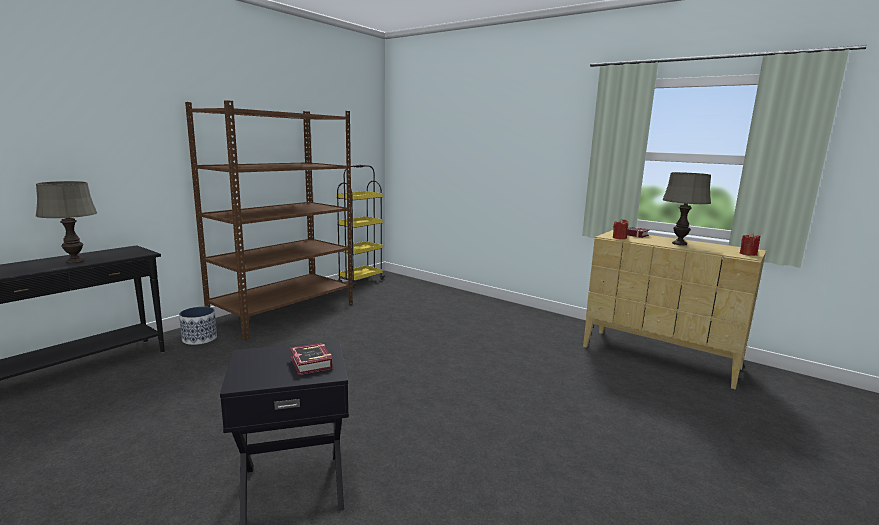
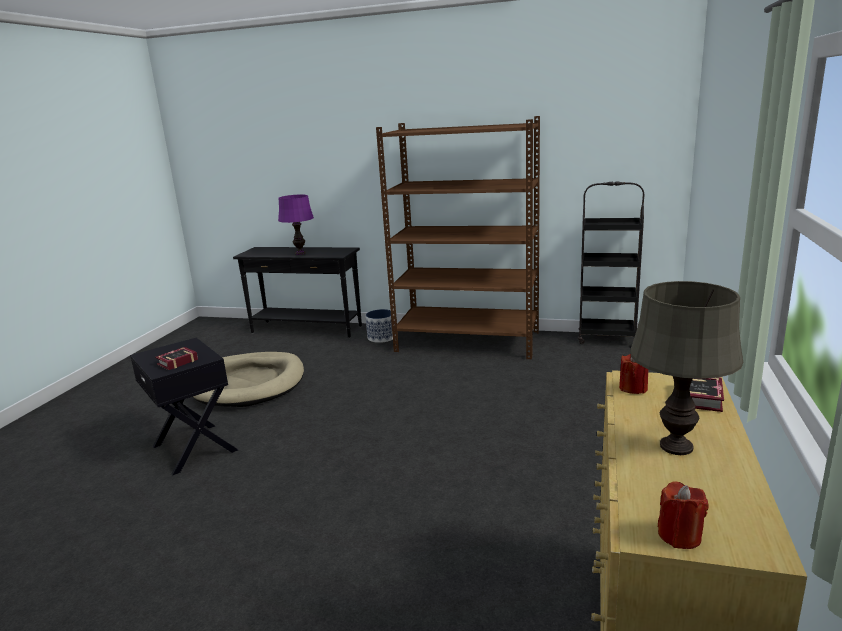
camera: 70 degrees right, 5 degrees up
(74, 262) = (300, 253): grey table lamp -> purple table lamp
(170, 428) = (250, 383): none -> beige dog bed
(361, 282) = (607, 340): yellow cart -> black cart

